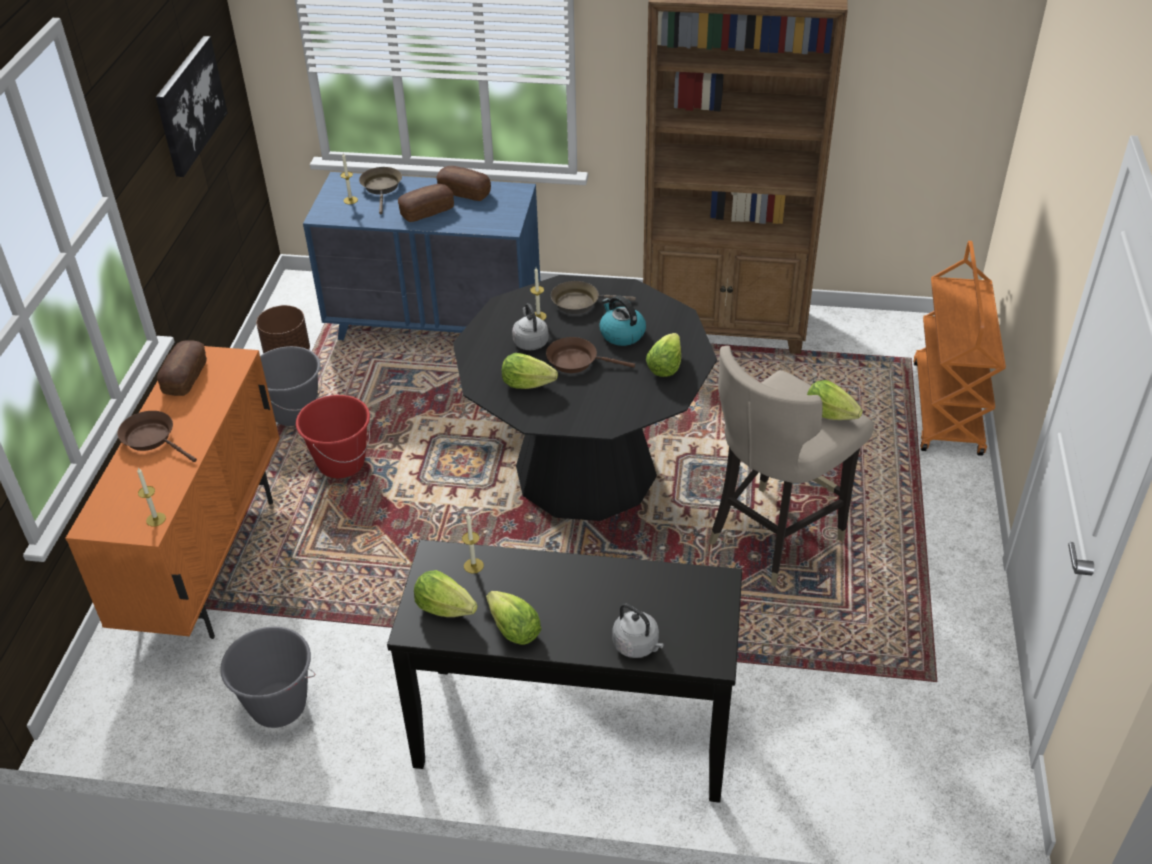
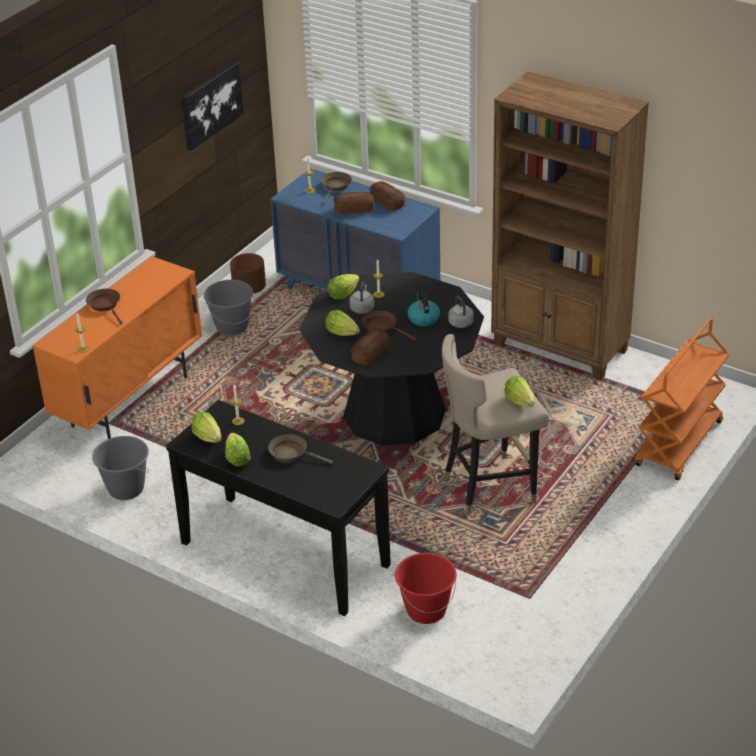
camera: 25 degrees right, 5 degrees down
(185, 377) = (143, 276): bread -> bread (370, 353)
(341, 463) = (242, 366): red bucket -> red bucket (426, 610)
(579, 303) = (411, 292): brown frying pan -> brown frying pan (291, 453)
(637, 646) = (298, 486): grey kettle -> grey kettle (461, 324)
(665, 367) = (435, 345): lettuce -> lettuce (342, 294)

